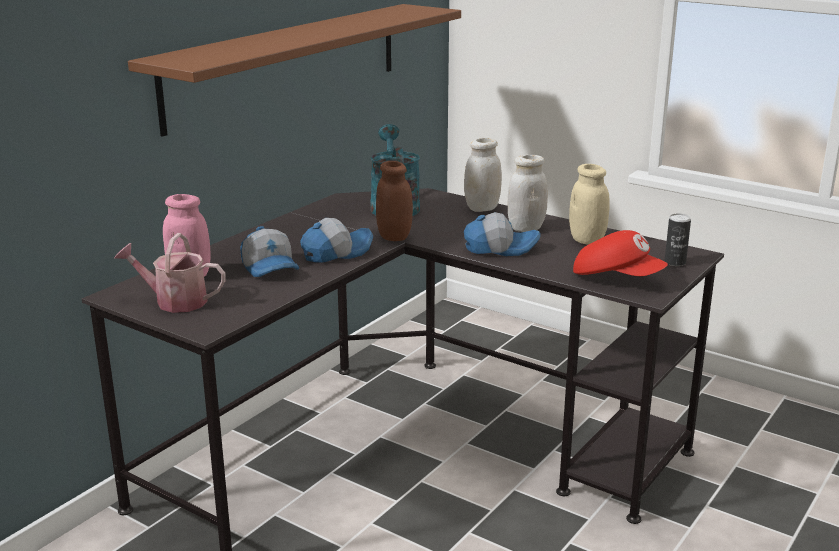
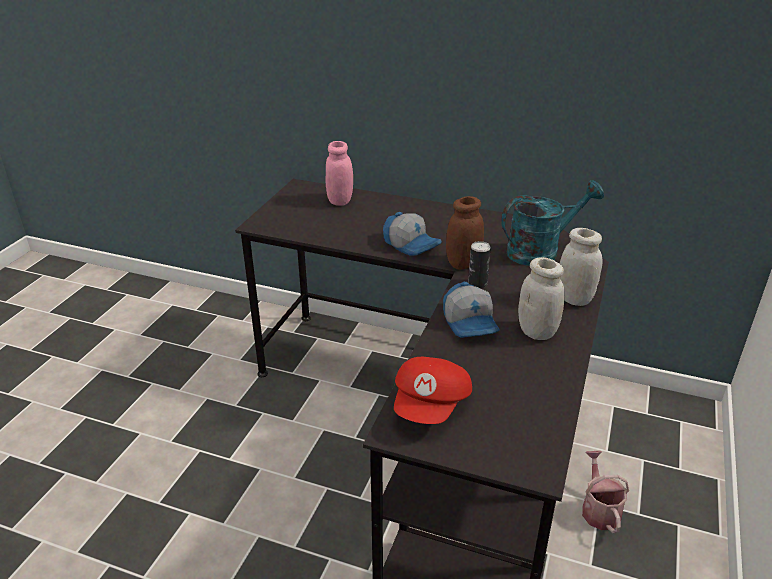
camera: 75 degrees right, 10 degrees up
(174, 301) = (296, 205): watering can -> watering can (599, 509)
(271, 267) = (368, 225): cap -> none
(287, 64) = (518, 86): brown shelf -> none
(587, 240) = (530, 376): beige jar -> none
(675, 262) = (501, 450): can -> can (477, 283)

